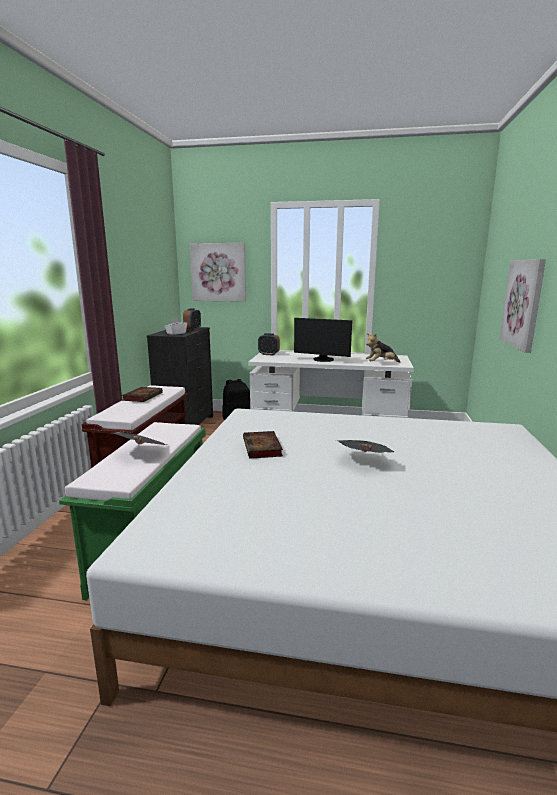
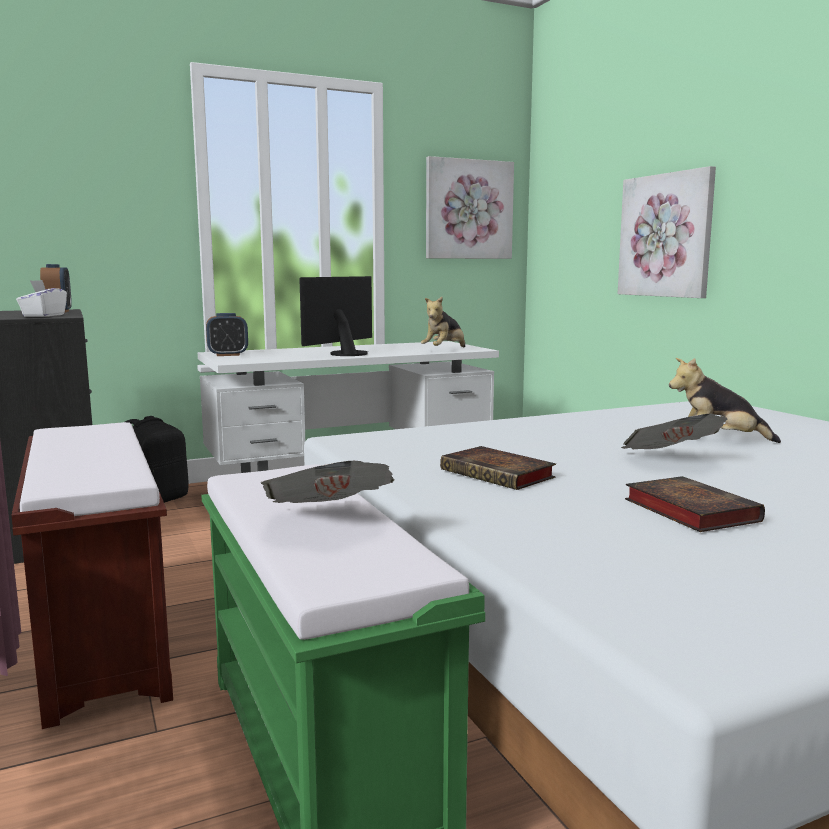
camera: 35 degrees left, 5 degrees down
(143, 396) = (73, 446): book -> book (687, 510)
(218, 272) = (81, 195): picture -> picture (468, 209)
(322, 360) = (345, 353): monitor -> monitor turned 135 degrees clockwise
(429, 455) = (718, 440): none -> plush toy

